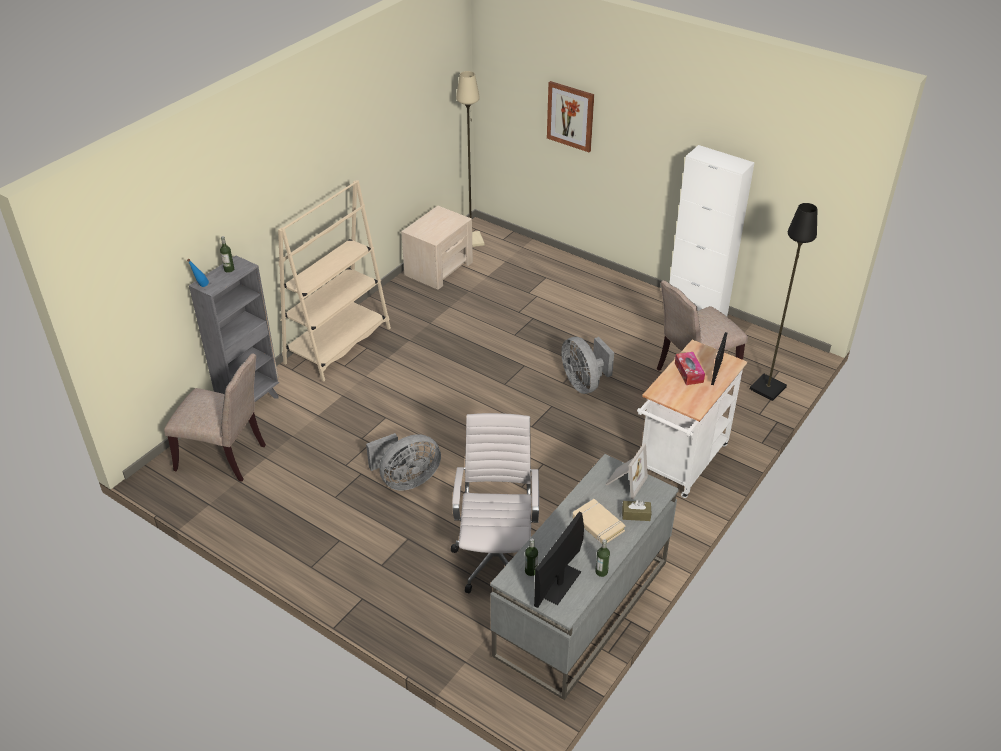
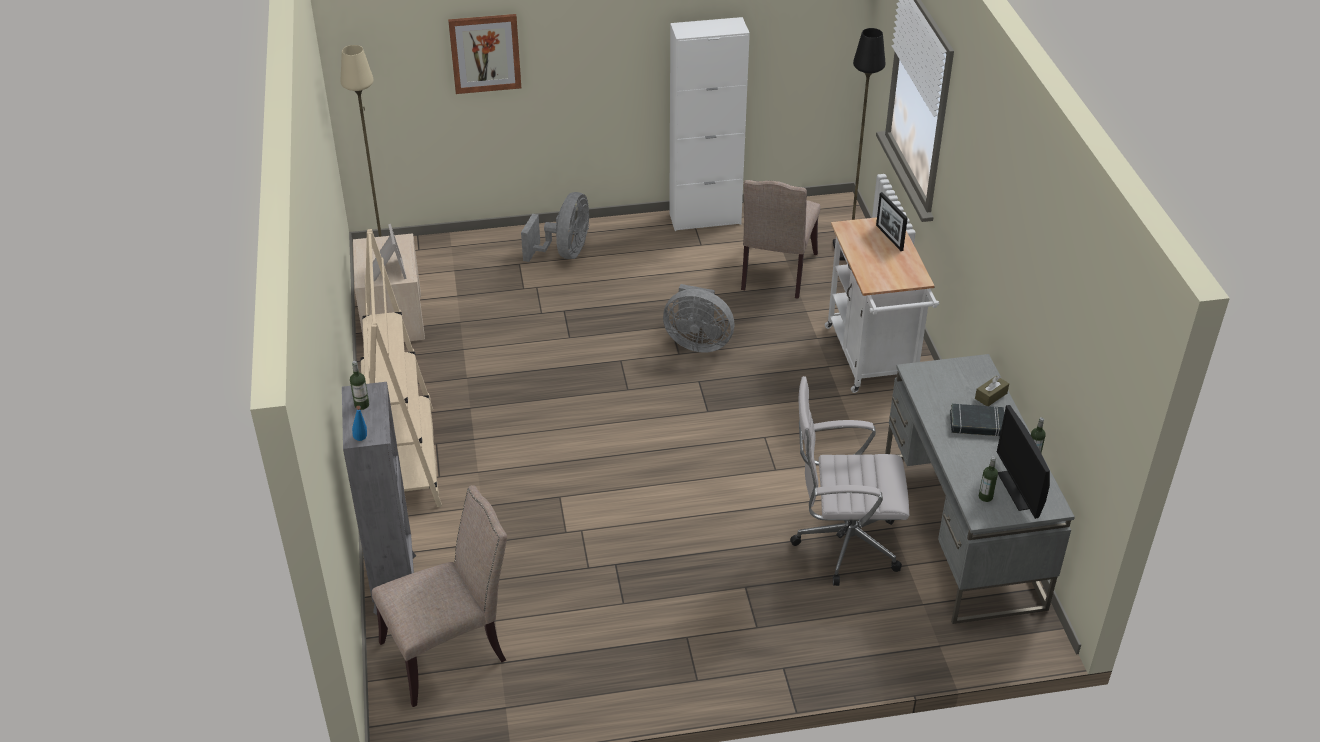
camera: 45 degrees left, 0 degrees up
(406, 480) = (667, 538): grey fan -> grey fan (565, 252)
(496, 558) = (842, 544): white office chair -> white office chair turned 45 degrees counterclockwise
(598, 524) = (976, 424): beige book -> black book
(625, 482) = (945, 376): picture frame -> picture frame (387, 271)
(689, 372) = (870, 252): tissue box -> none

